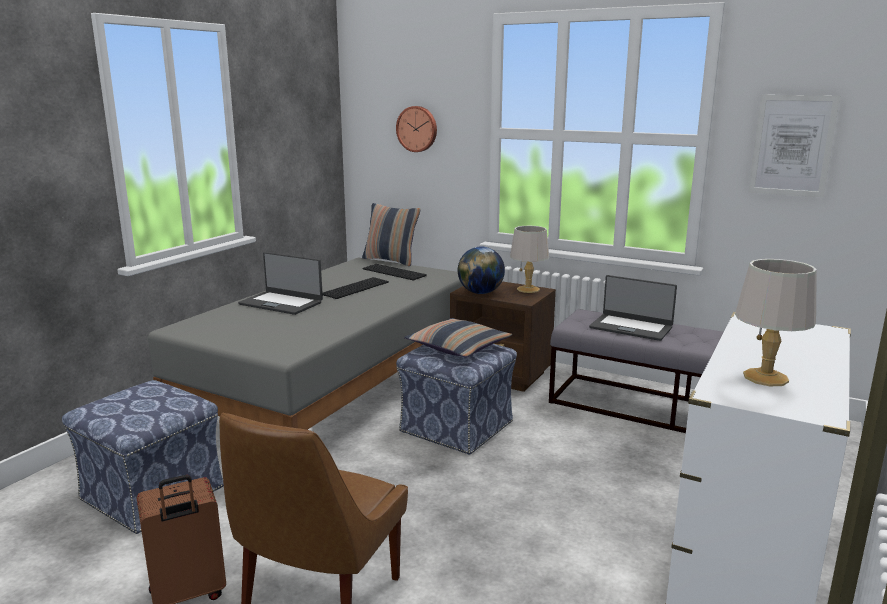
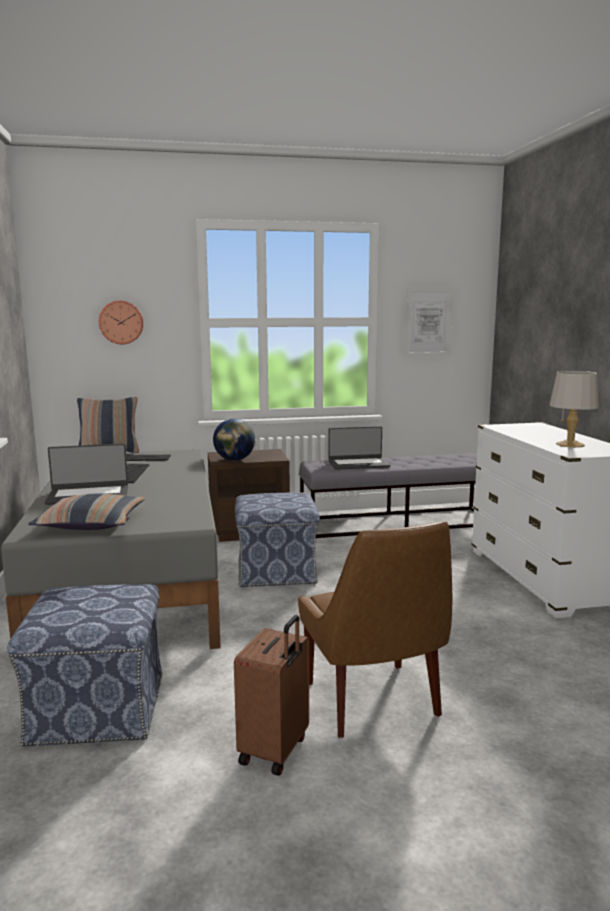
camera: 40 degrees left, 5 degrees down
(458, 347) = (274, 499): pillow -> pillow (91, 523)
(528, 289) = (264, 452): grey table lamp -> none

